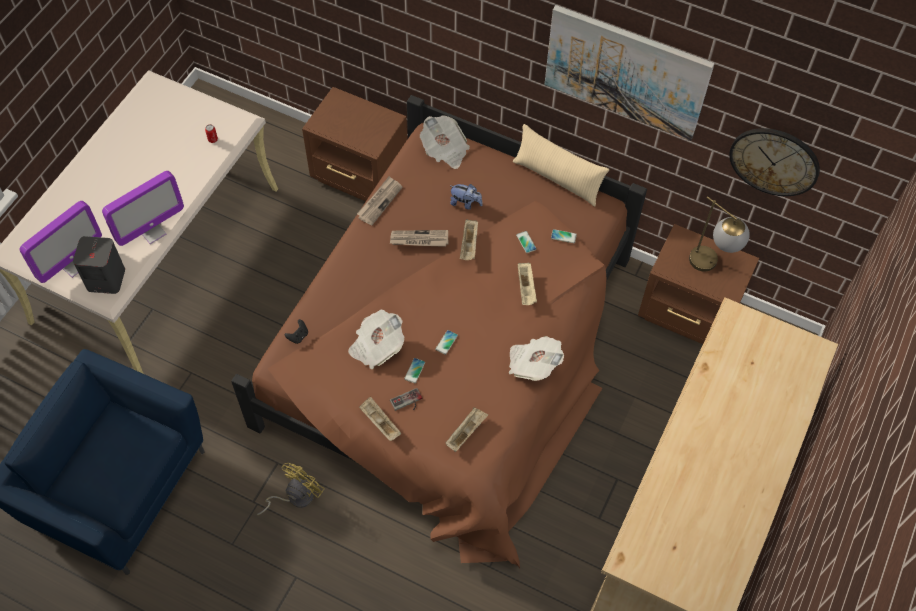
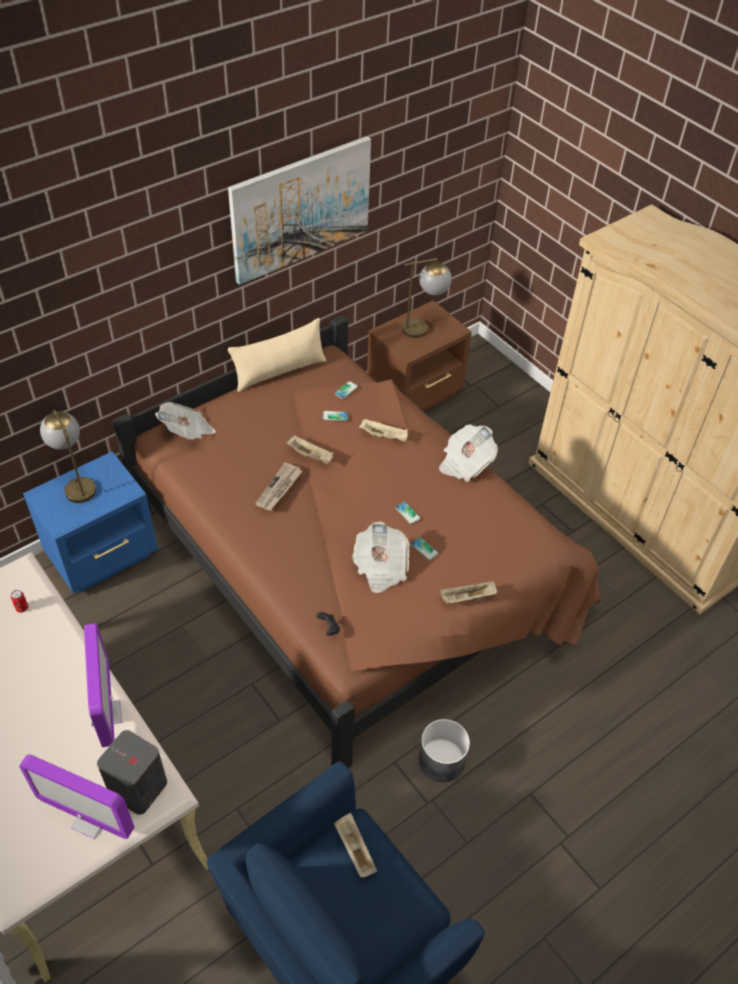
camera: 65 degrees left, 10 degrees down
(73, 265) = (91, 820): monitor -> monitor turned 135 degrees clockwise
(295, 497) = (441, 760): yellow fan -> grey planter
(360, 112) = (76, 484): none -> table lamp
(360, 177) = (104, 555): brown nightstand -> blue nightstand
(379, 201) = (209, 503): newspaper -> none
(407, 403) = (456, 568): game controller -> none
(465, 203) = (260, 441): plush toy -> none
(466, 432) = (510, 537): beige tray -> beige tray (354, 849)
(774, 161) = (424, 196): wall clock -> none

